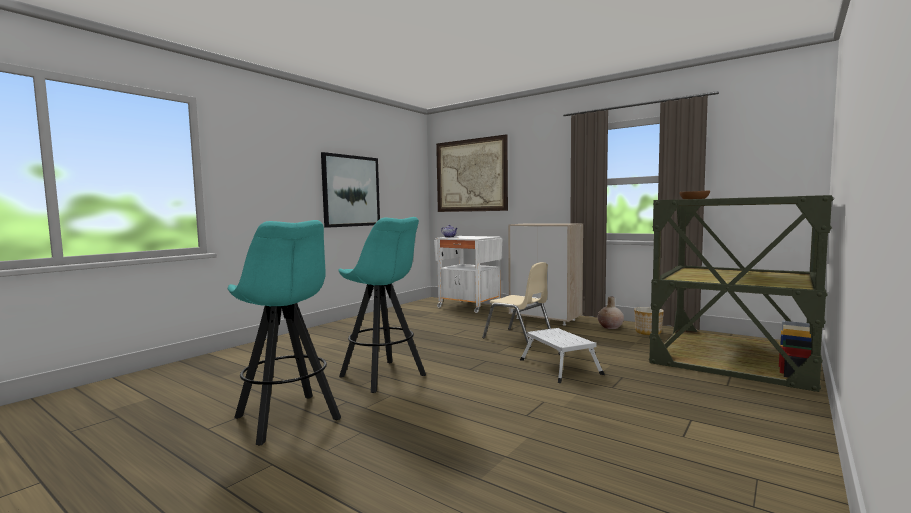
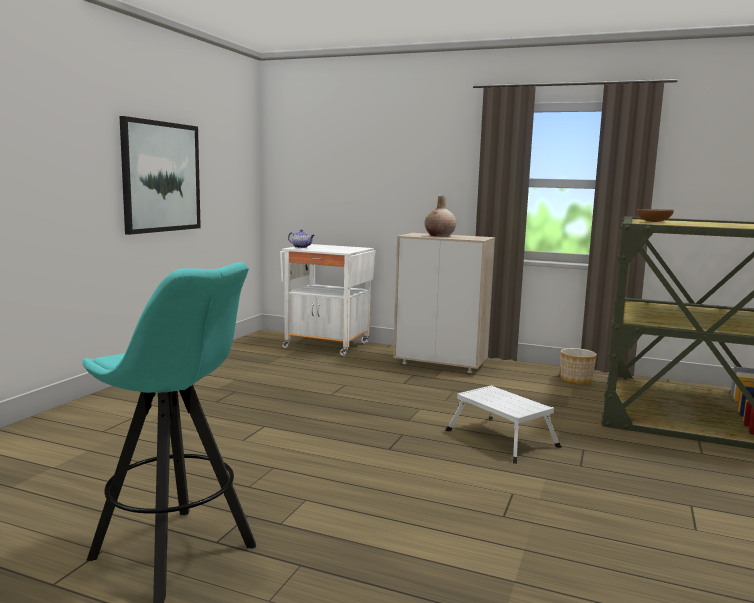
camera: 15 degrees left, 5 degrees up
(384, 376) = (276, 469): turquoise stool -> none
(471, 175) = (329, 158): picture -> none
(518, 338) = (423, 395): beige chair -> none
(610, 327) = (528, 374): beige vase -> beige vase (440, 235)

